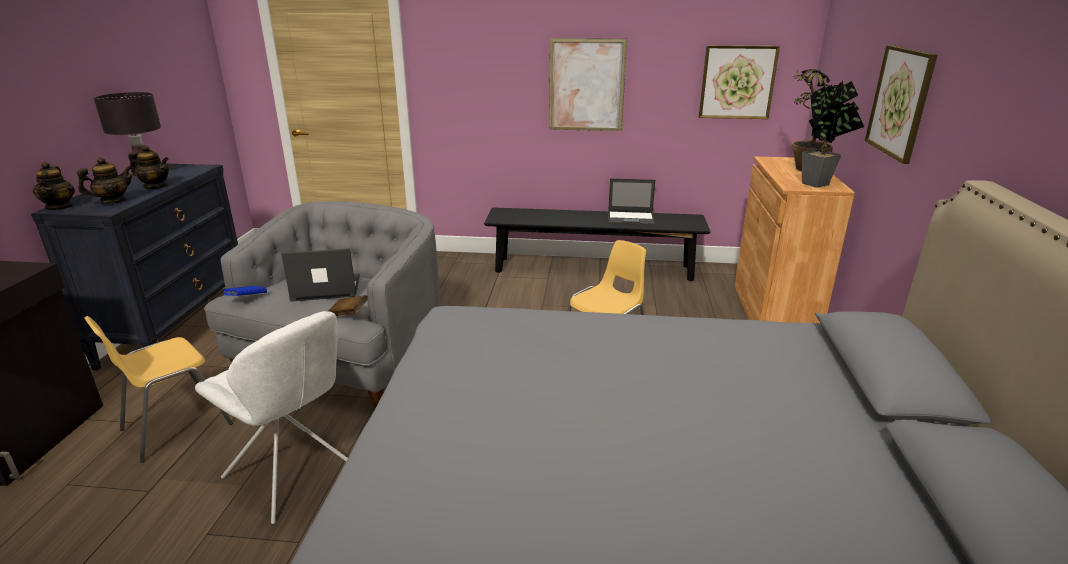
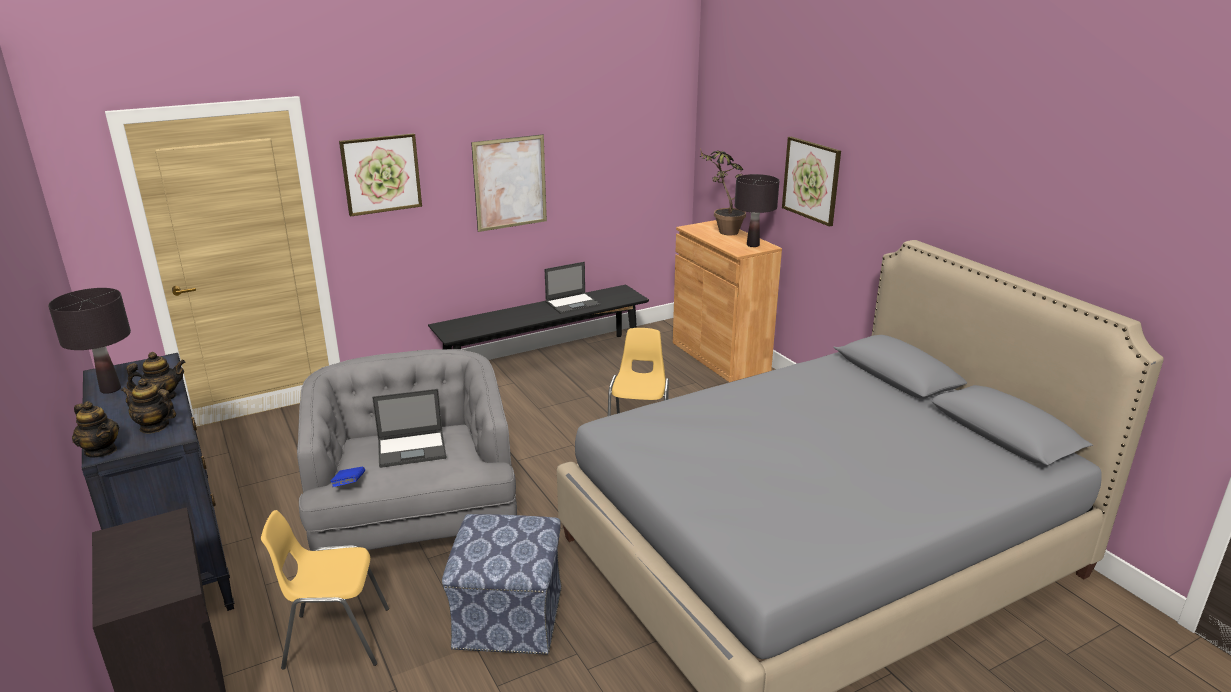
camera: 35 degrees left, 0 degrees up
(113, 201) = (154, 426): teapot -> teapot turned 90 degrees counterclockwise
(175, 427) = (336, 638): yellow chair -> yellow chair turned 75 degrees clockwise
(293, 476) = (508, 619): white chair -> ottoman
(325, 288) = (413, 449): laptop -> laptop turned 150 degrees counterclockwise
(349, 314) = (472, 462): brown book -> none
(737, 82) = (638, 161): picture -> picture (381, 174)
(819, 184) = (753, 245): potted plant -> black table lamp

